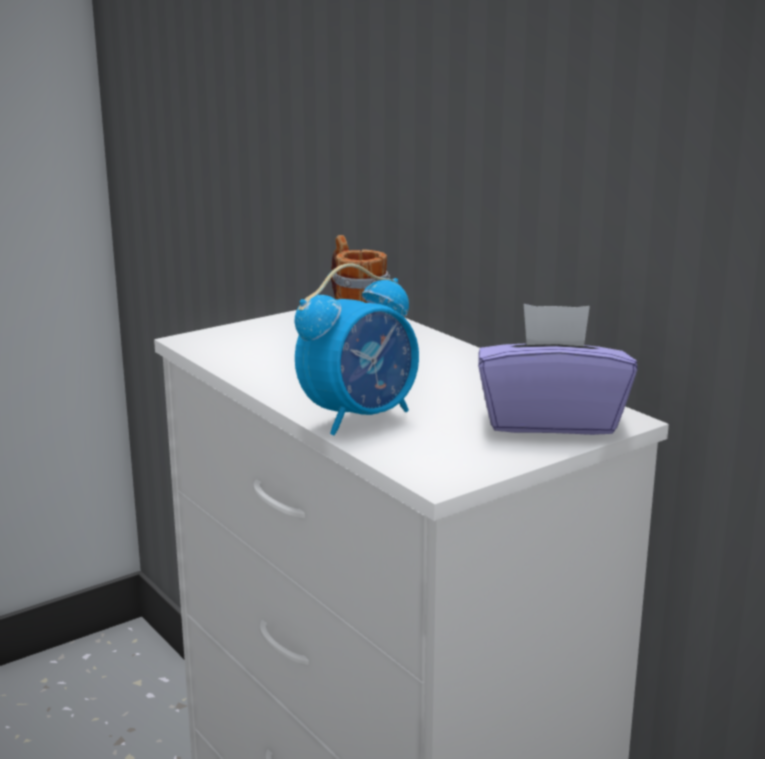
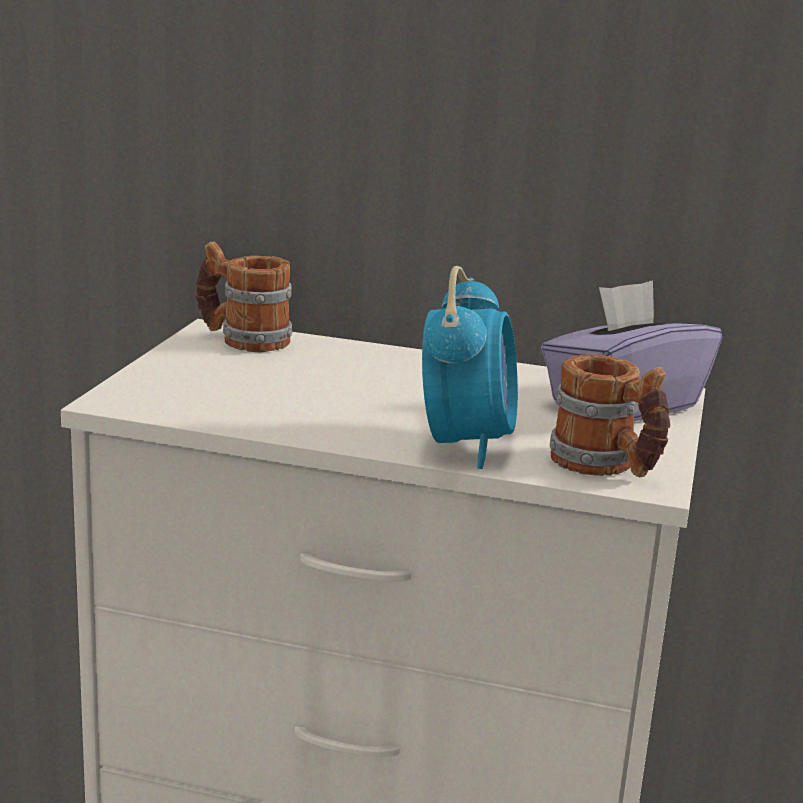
camera: 40 degrees left, 0 degrees up
(433, 457) = (605, 466): none -> mug

